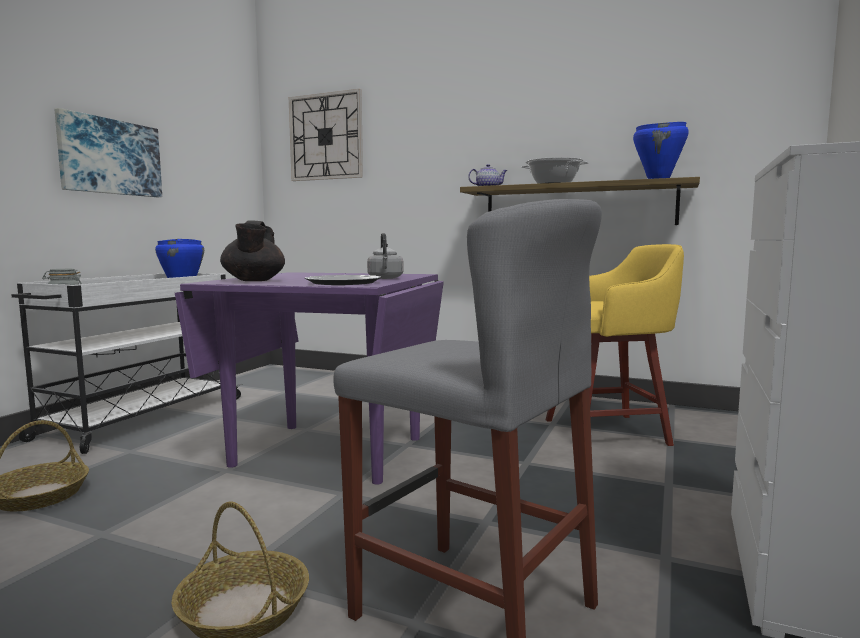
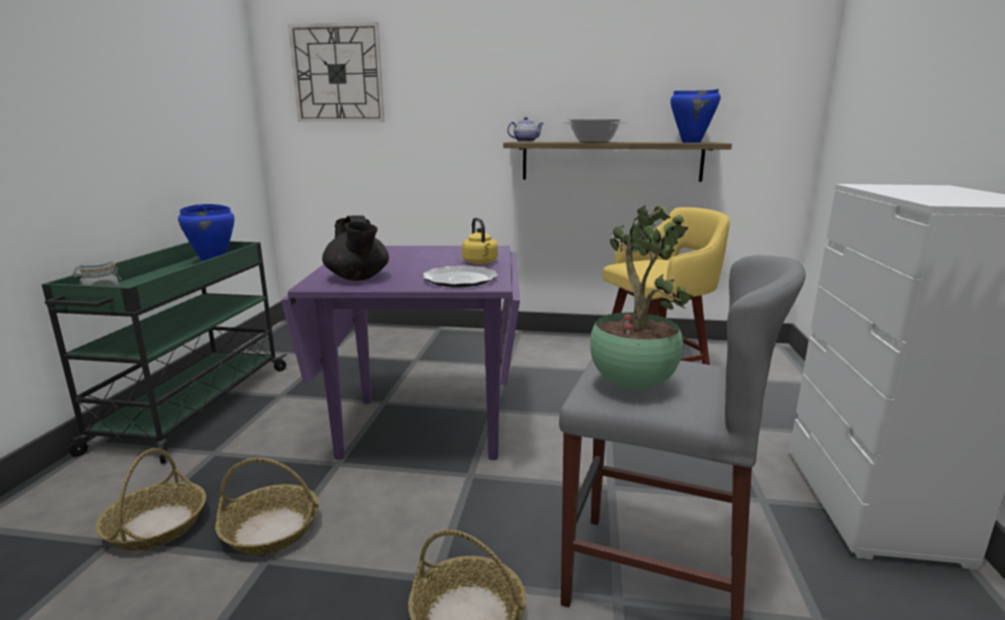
camera: 15 degrees left, 10 degrees up
(110, 157) = (110, 114): picture -> none
(127, 511) = (271, 529): none -> basket
(141, 418) = (192, 408): white cart -> green cart
(385, 278) = (481, 262): grey kettle -> yellow kettle
(423, 352) = (630, 384): none -> potted plant

